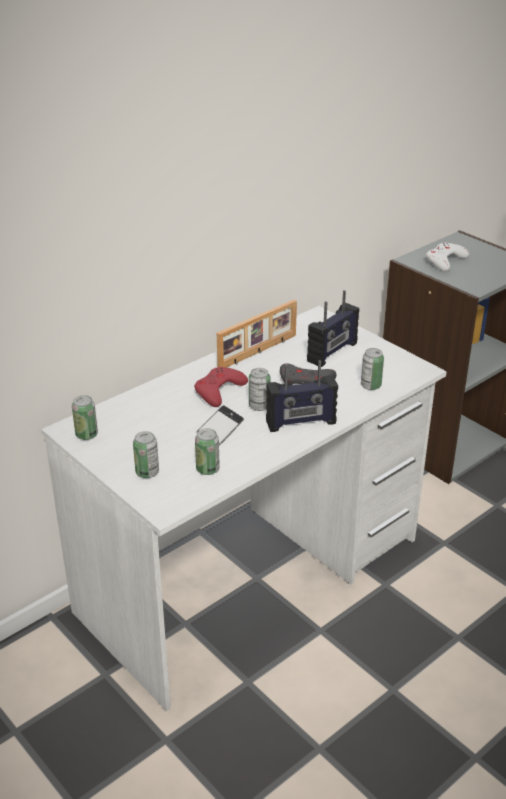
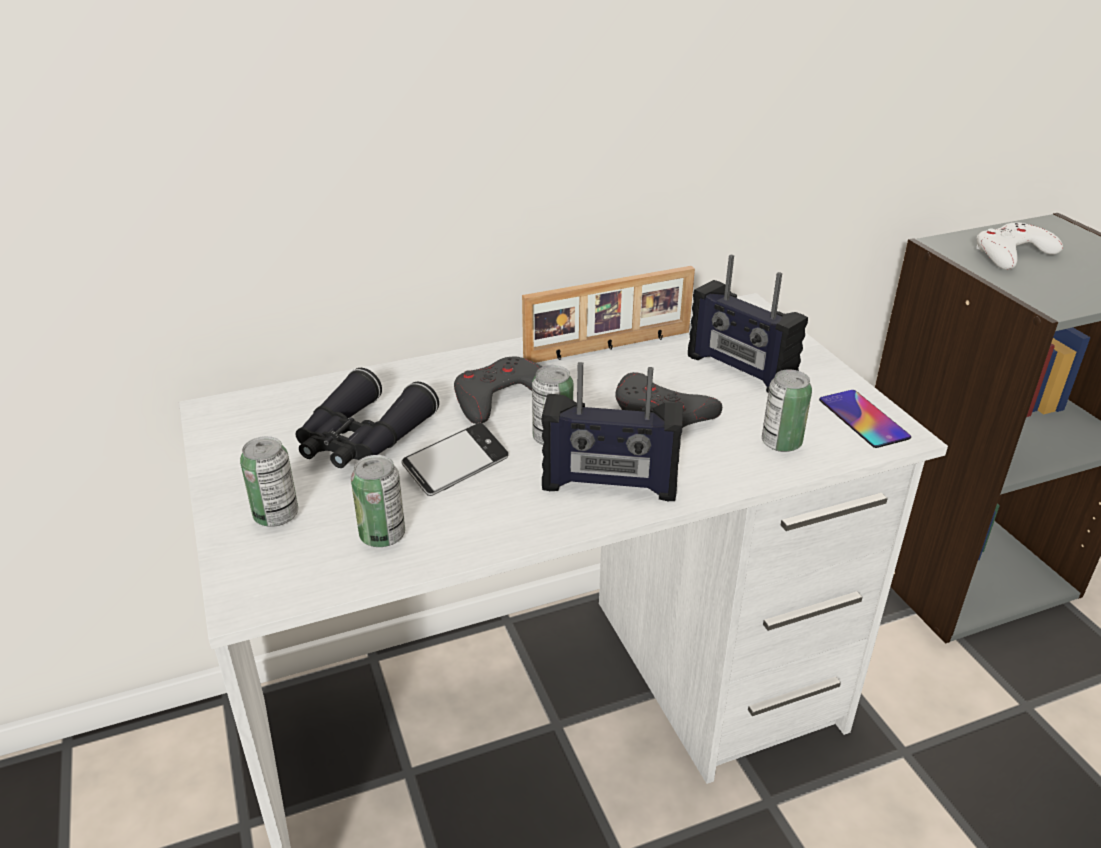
camera: 20 degrees right, 0 degrees up
(86, 435) = (235, 426): can -> none
(161, 427) = (362, 439): none -> black binoculars
(219, 391) = (501, 397): red game controller -> grey game controller
(333, 352) = (739, 371): radio -> radio turned 75 degrees clockwise
(403, 366) = (863, 419): none -> phone

